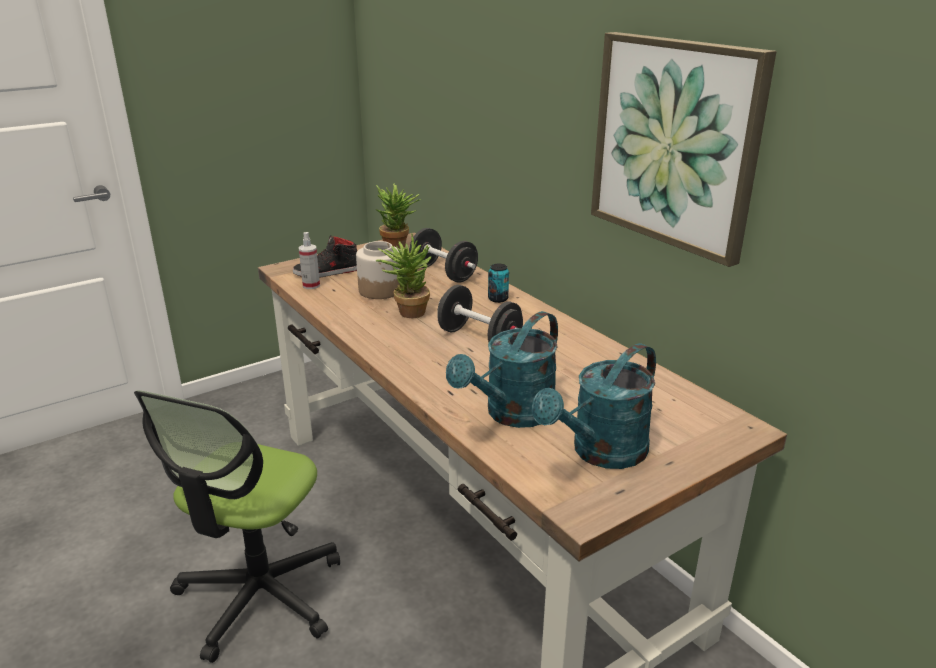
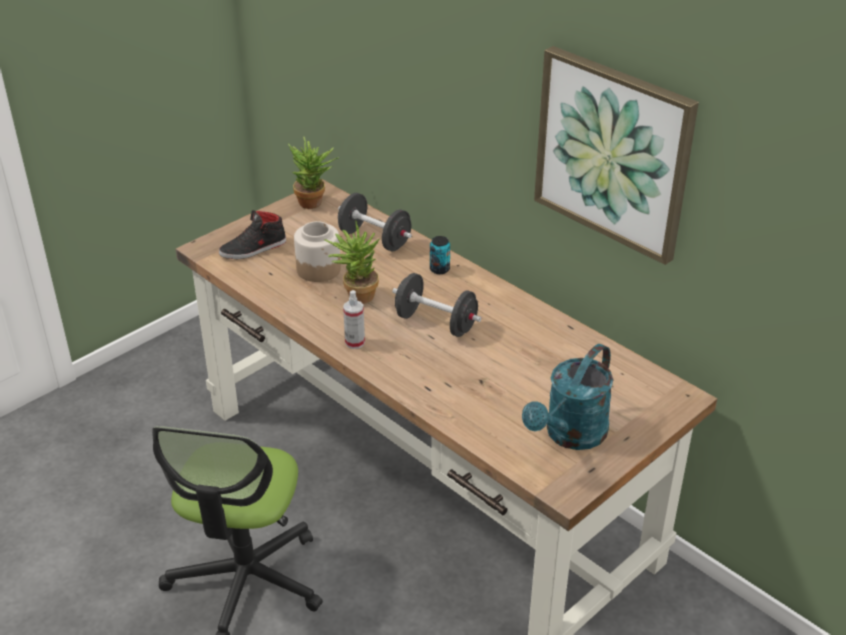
camera: 10 degrees left, 10 degrees up
(311, 285) = (245, 270): spray bottle -> spray bottle (355, 342)
(512, 415) = (488, 406): turquoise watering can -> none

